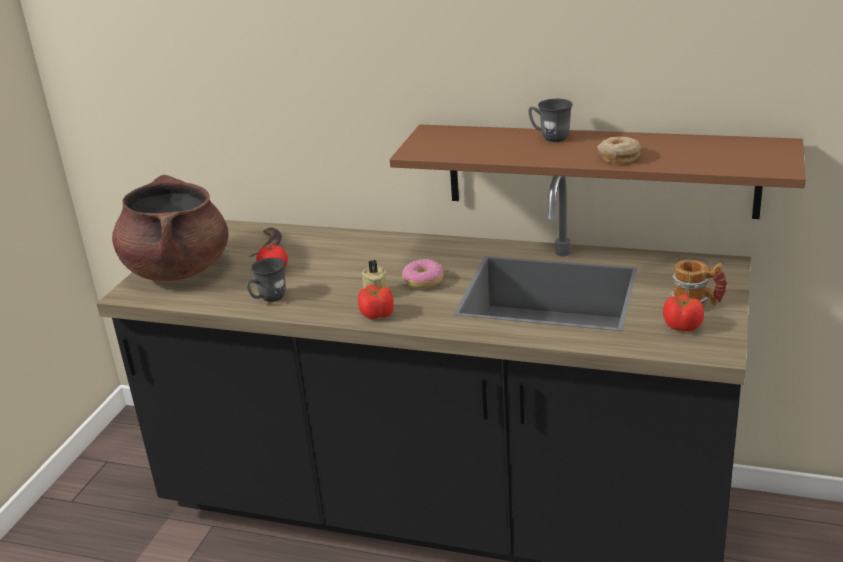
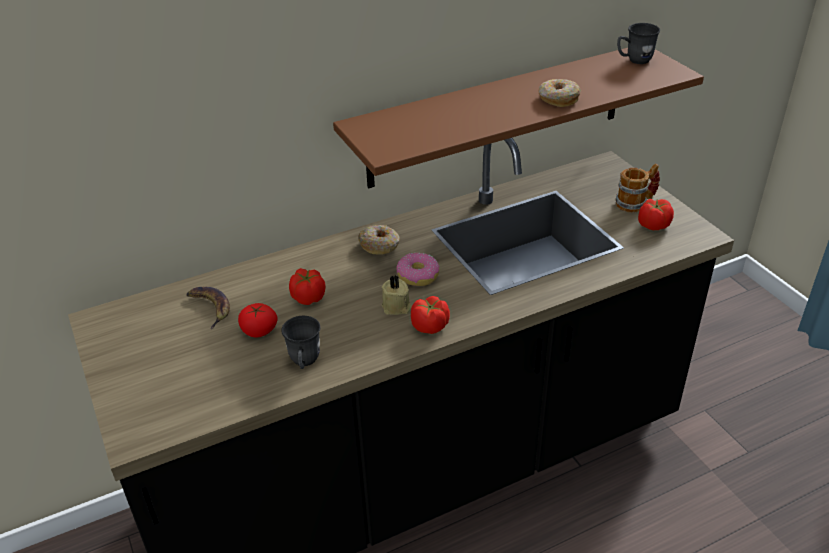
camera: 45 degrees left, 10 degrees up
(178, 270) = (150, 381): brown cooking pot -> none
(331, 263) = (308, 297): none -> tomato
(430, 251) = (379, 245): none -> donut
(549, 137) = (474, 98): grey mug -> grey mug (634, 60)

